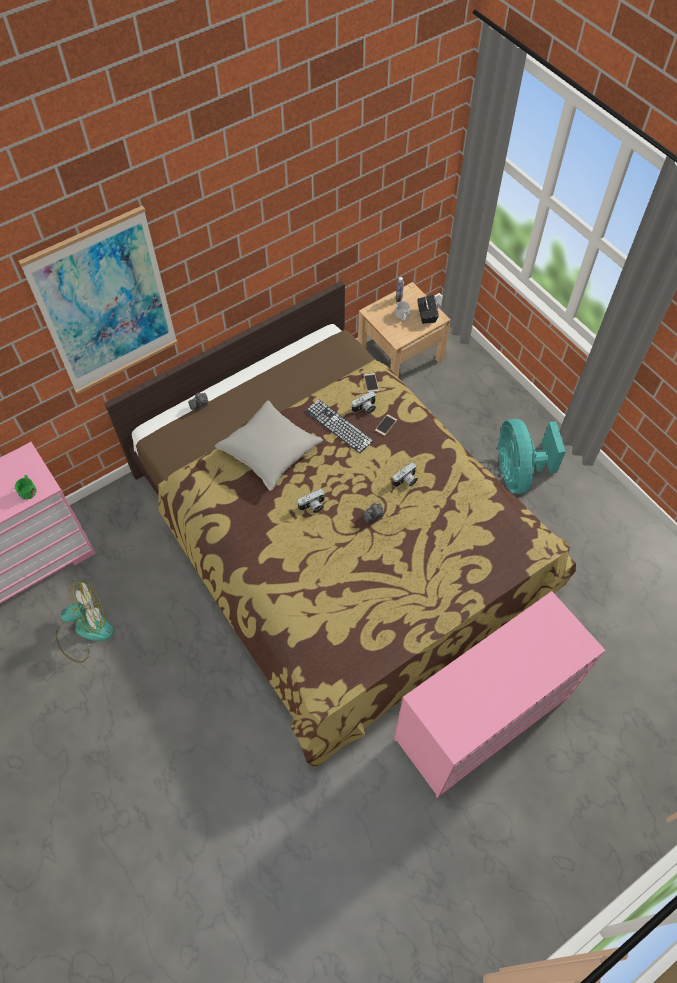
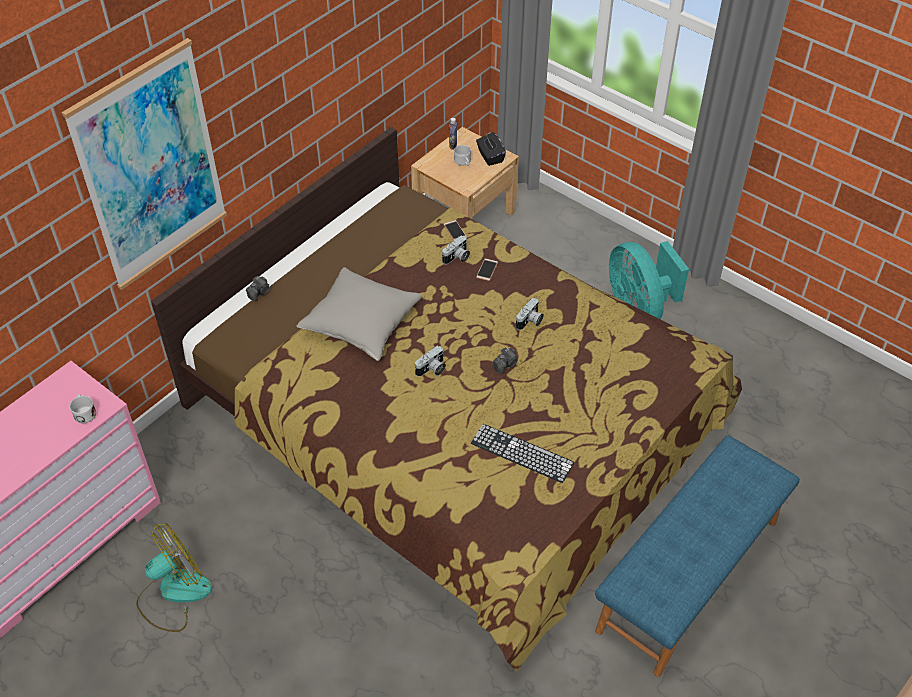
camera: 15 degrees left, 10 degrees down
(28, 489) = (84, 412): green mug -> white mug
(338, 426) = (433, 281): keyboard -> keyboard (521, 453)
(481, 717) = (687, 574): pink dresser -> blue bench

